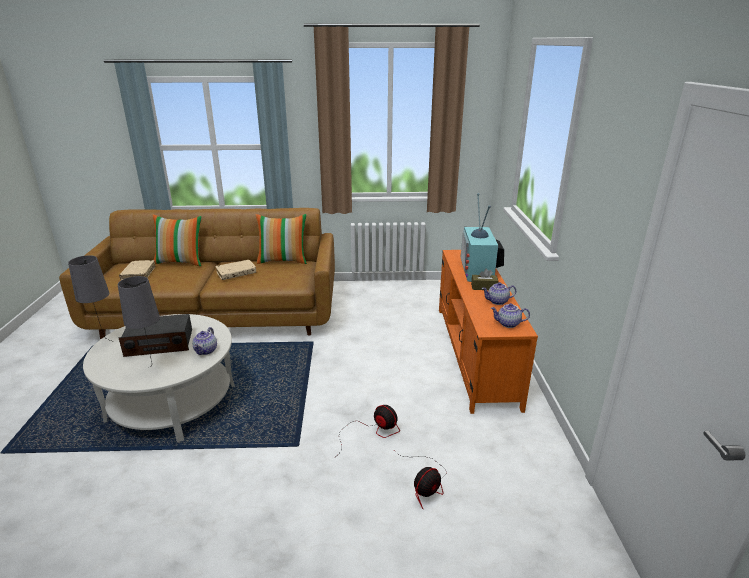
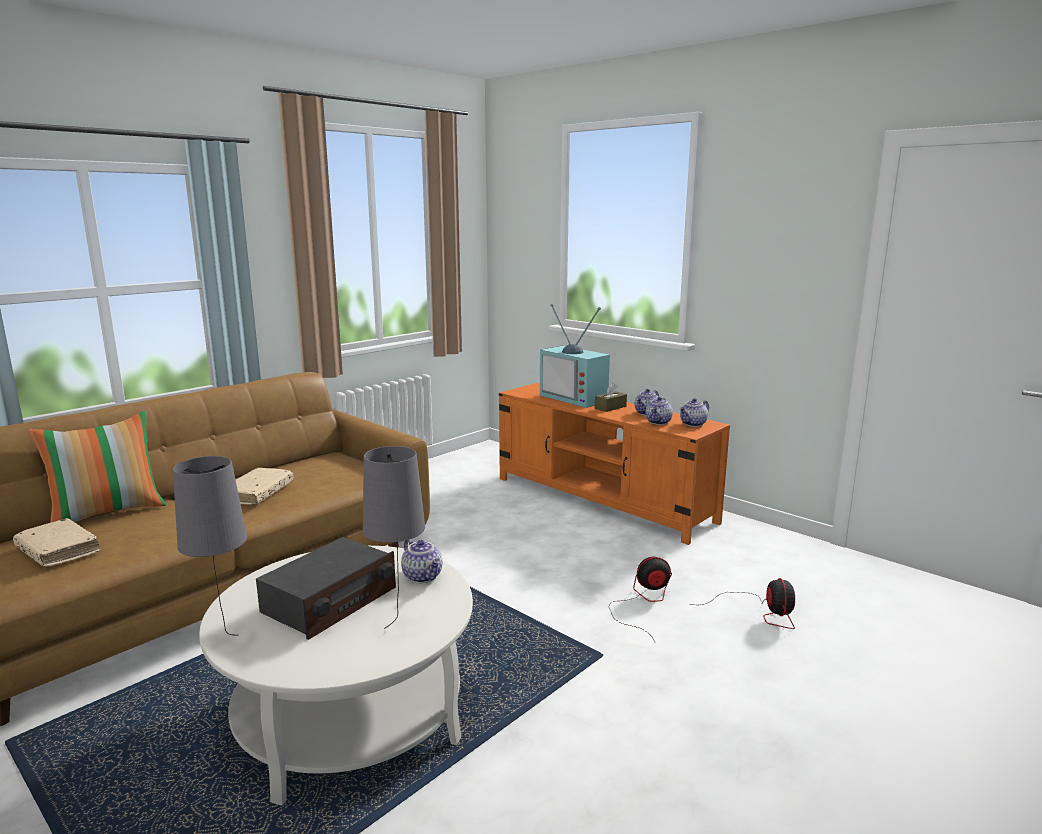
camera: 45 degrees left, 10 degrees down
(283, 260) = (295, 461): pillow -> none
(487, 312) = (659, 422): none -> teapot

